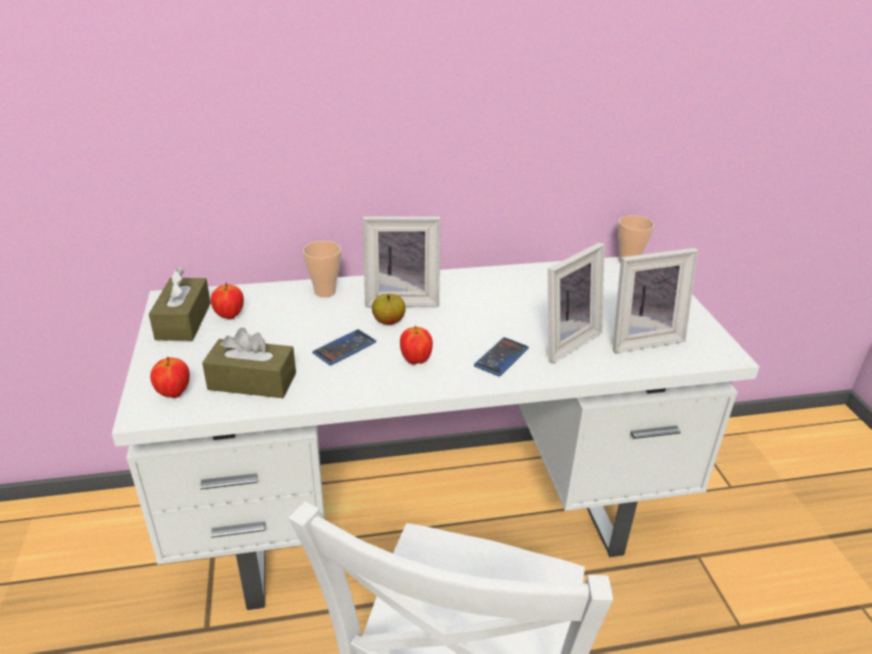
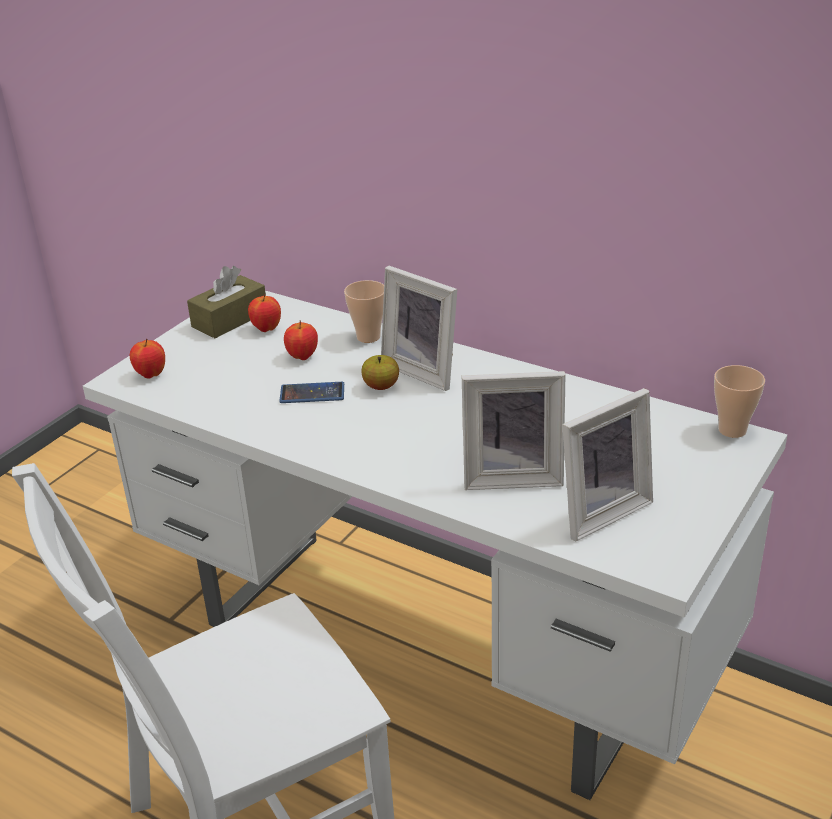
camera: 45 degrees right, 0 degrees up
(252, 381) = (210, 390): brown tissue box -> none
(416, 360) = (351, 430): apple -> apple (302, 357)
(501, 357) = (428, 462): phone -> none
(641, 338) = (599, 510): picture frame -> picture frame turned 60 degrees counterclockwise

